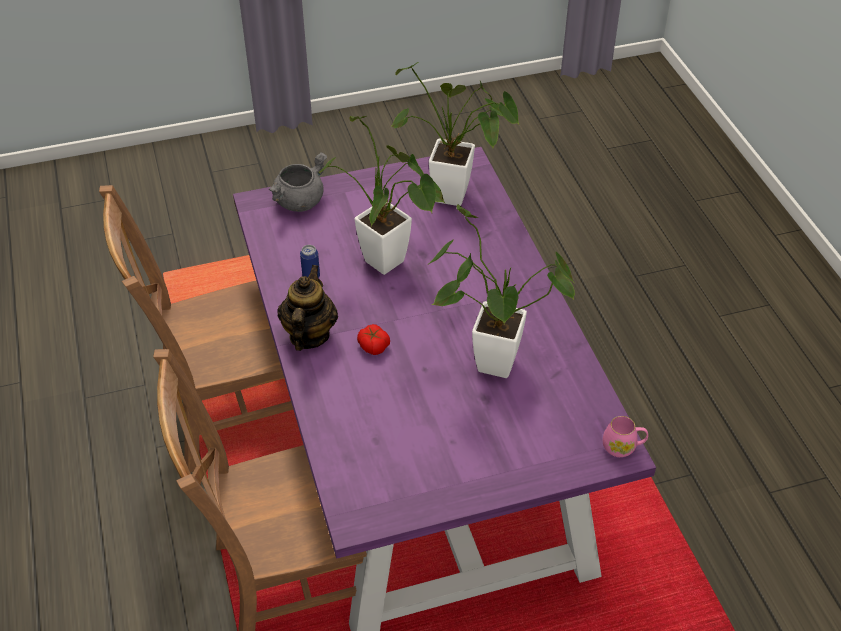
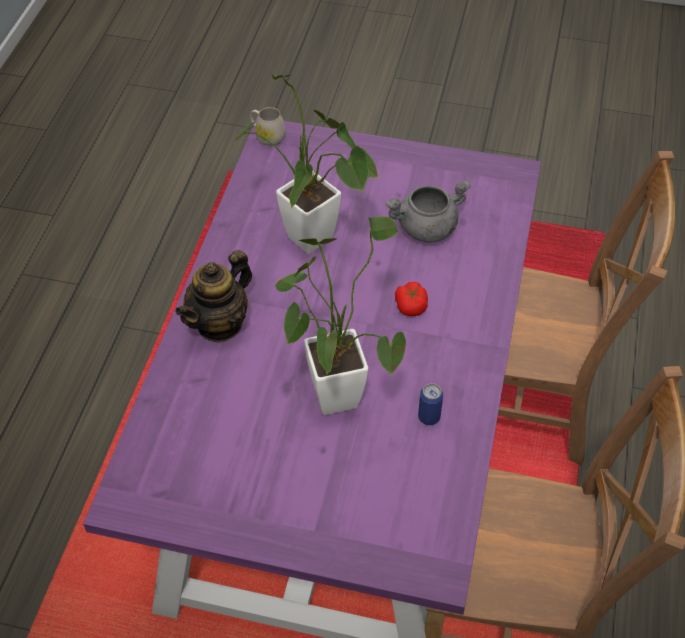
camera: 150 degrees left, 5 degrees up
(299, 201) = (382, 543): grey cooking pot -> grey cooking pot (426, 229)
(309, 335) = (469, 345): teapot -> teapot (220, 324)
(459, 198) = (184, 448): potted plant -> none
(623, 447) = (267, 136): pink mug -> white mug

